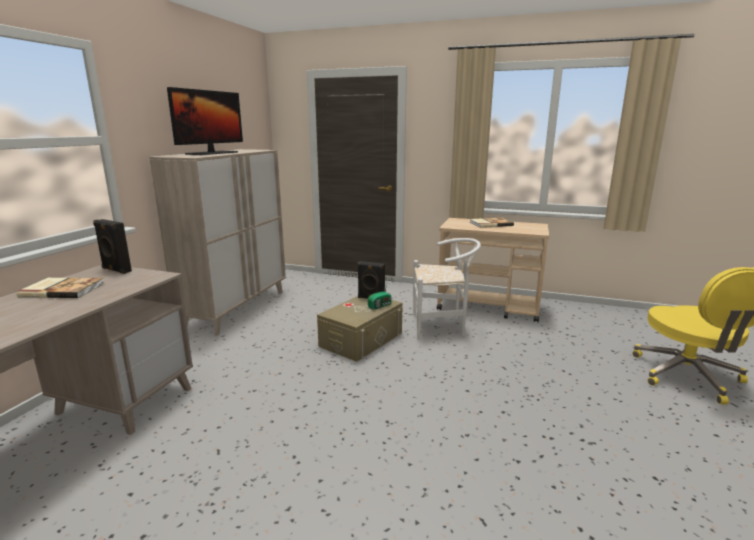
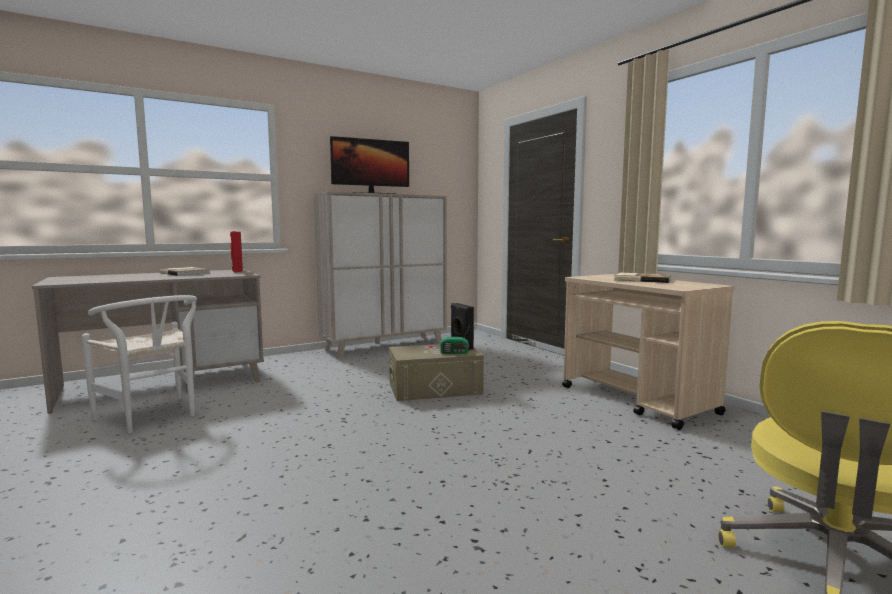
camera: 40 degrees right, 10 degrees down
(116, 270) = (237, 271): black speaker -> red speaker
(442, 326) = (538, 400): white chair -> white chair (152, 417)

